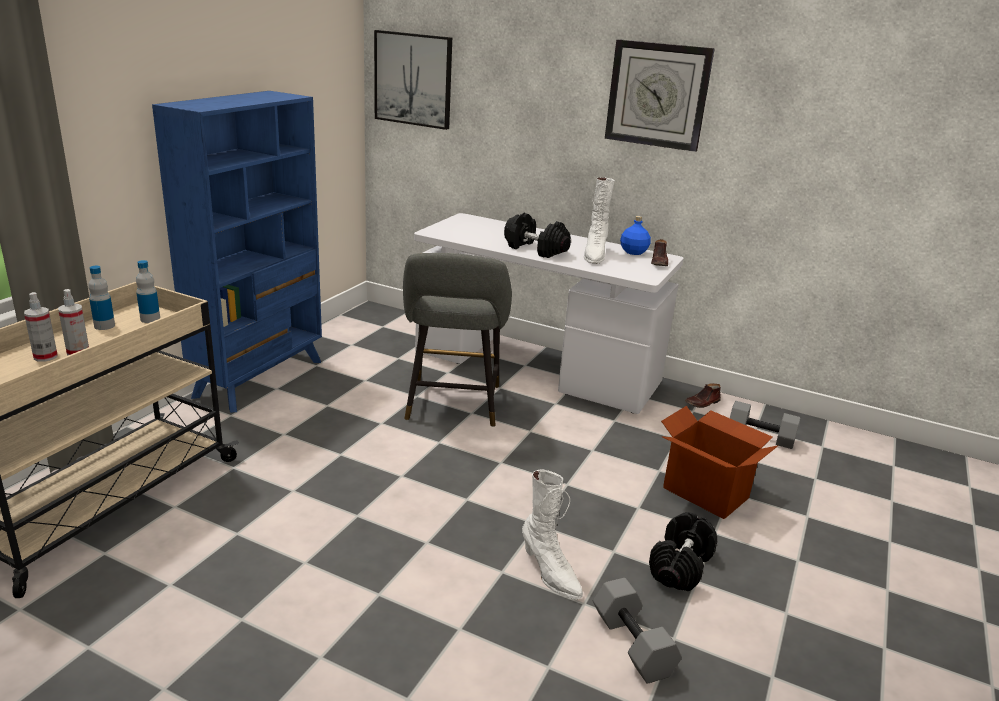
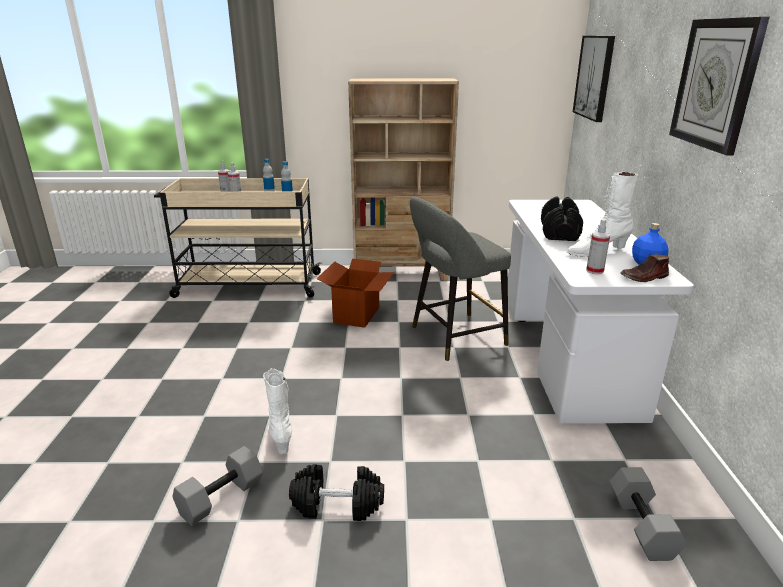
camera: 65 degrees right, 0 degrees up
(260, 378) = (402, 273): blue bookcase -> beige bookcase
(549, 573) = (281, 436): white boot -> white boot turned 135 degrees clockwise
(633, 269) = (594, 271): none -> spray bottle
(702, 403) = (654, 463): brown shoe -> none
(706, 492) = (471, 500): cardboard box -> cardboard box (357, 315)

